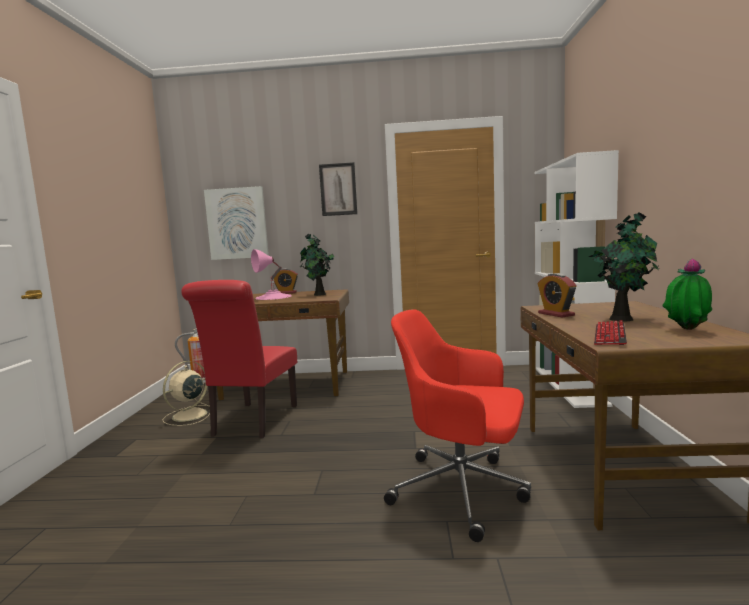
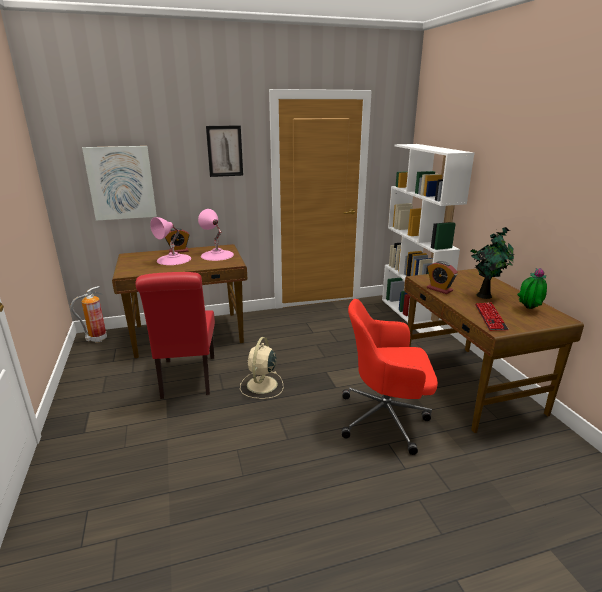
camera: 20 degrees left, 15 degrees up
(188, 416) = (119, 379): beige fan -> beige fan (261, 385)
(319, 294) = (217, 255): potted plant -> pink table lamp

